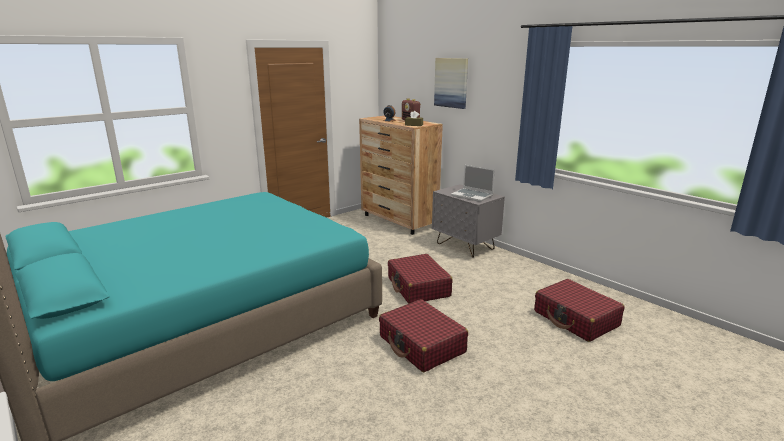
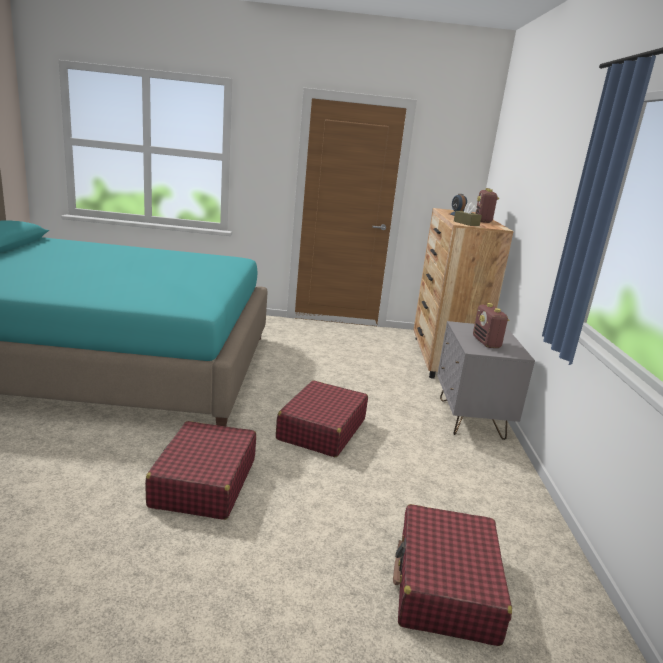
camera: 40 degrees right, 0 degrees up
(451, 82) = (536, 169): picture -> none
(472, 196) = (486, 343): laptop -> radio

